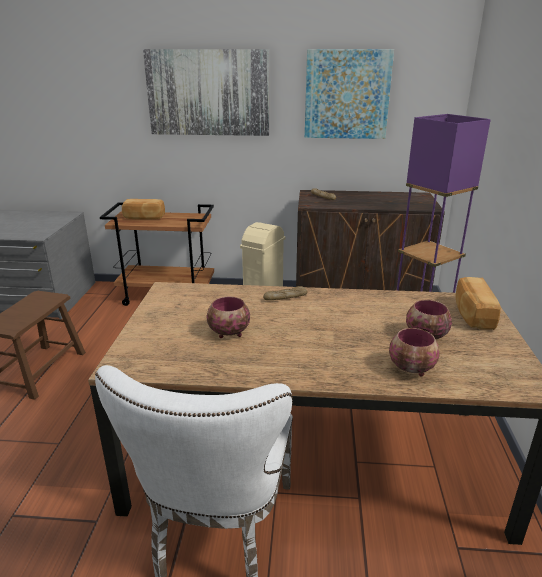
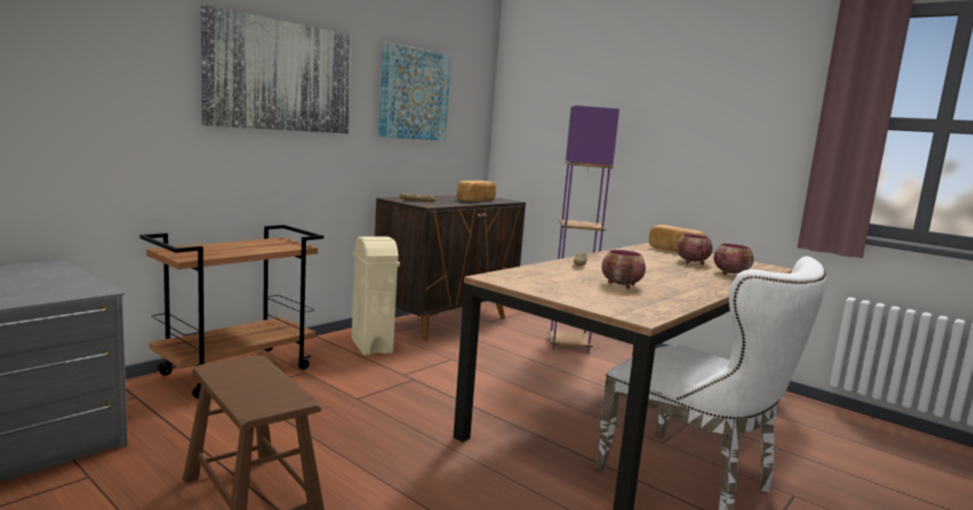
camera: 55 degrees left, 15 degrees down
(144, 217) = (211, 249): bread -> bread (477, 200)

